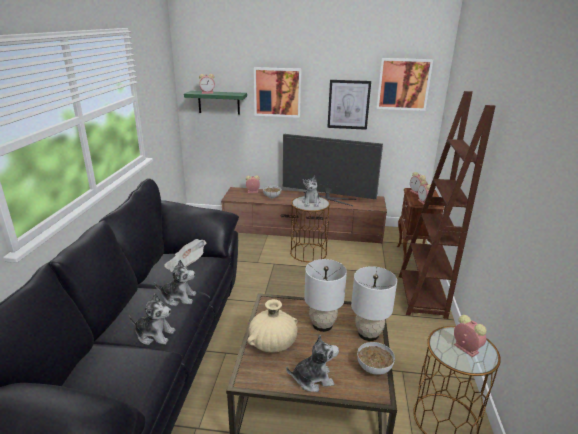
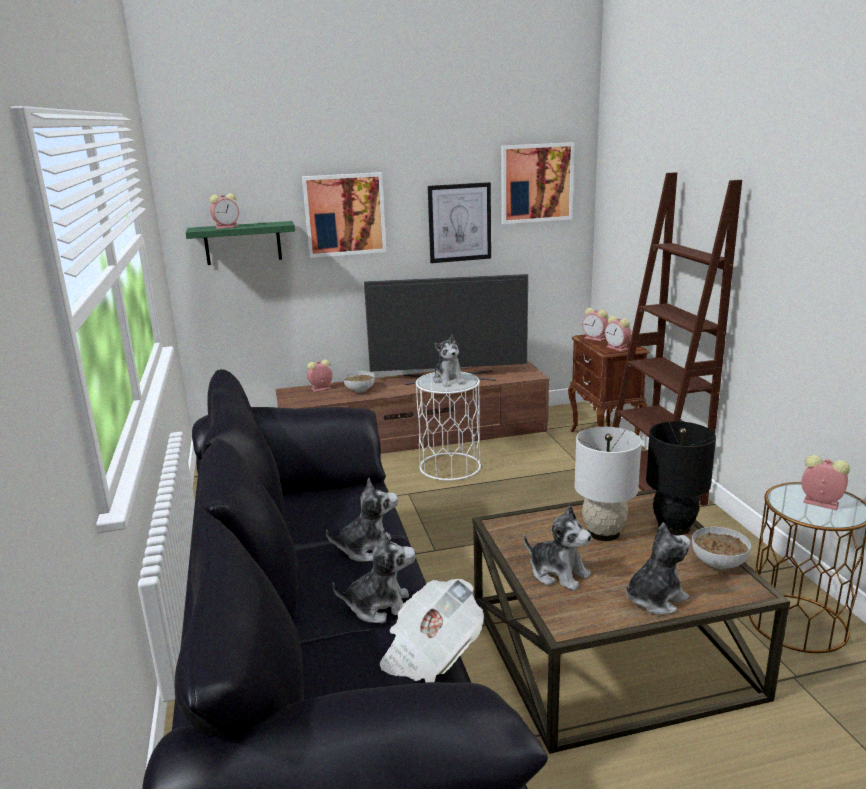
camera: 20 degrees left, 5 degrees down
(185, 265) = (331, 504): newspaper -> newspaper (430, 653)
(272, 343) = (558, 574): beige vase -> plush toy
(308, 252) = (450, 466): brown side table -> white side table
(368, 333) = (674, 526): white table lamp -> black table lamp

